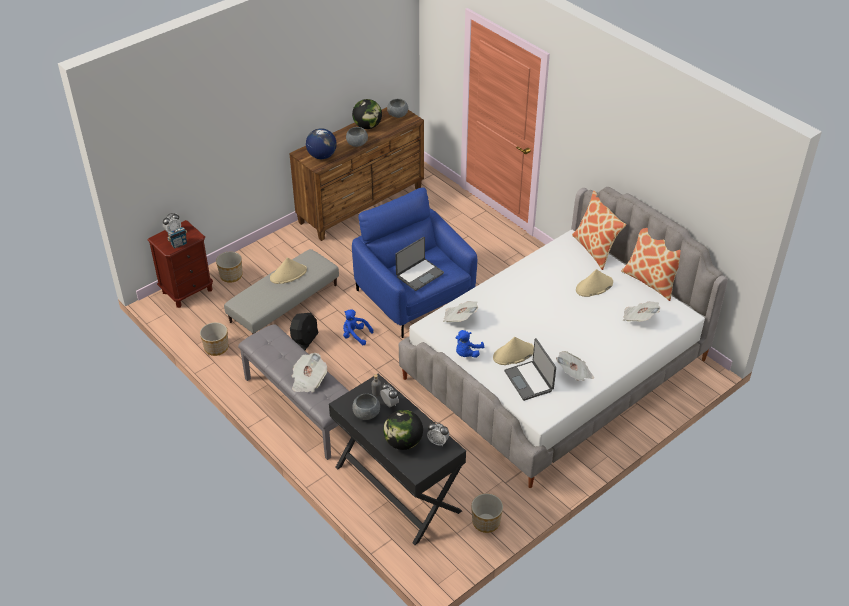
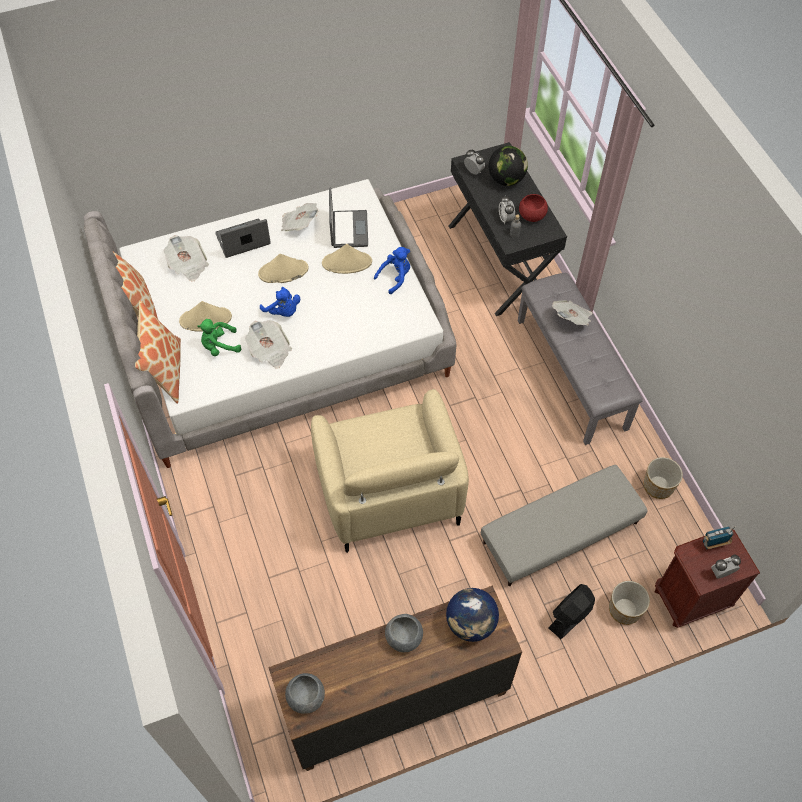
camera: 160 degrees left, 15 degrees up
(288, 274) = (553, 529): beige hat -> beige hat (283, 271)
(304, 343) = (548, 460): black fan -> black fan (570, 616)
(355, 335) = (483, 451): blue plush toy -> blue plush toy (283, 311)
(366, 414) = (532, 215): grey bowl -> red bowl
(367, 126) = (370, 681): globe -> none
(415, 297) = (388, 489): blue armchair -> beige armchair
(419, 274) = (391, 434): laptop -> laptop (243, 240)
(459, 318) = (382, 322): newspaper -> newspaper (270, 351)
(486, 522) = (432, 211): planter -> none
(570, 273) = (219, 346): none -> green plush toy

